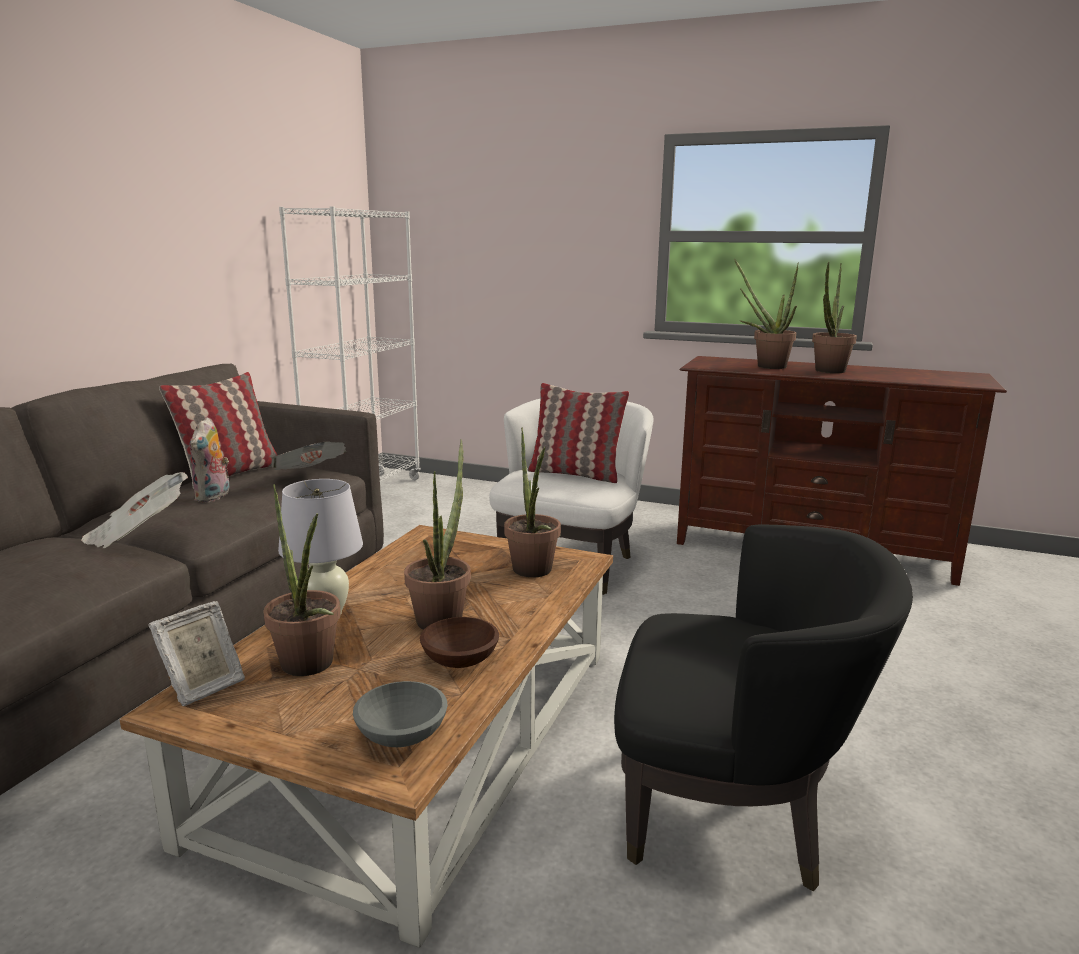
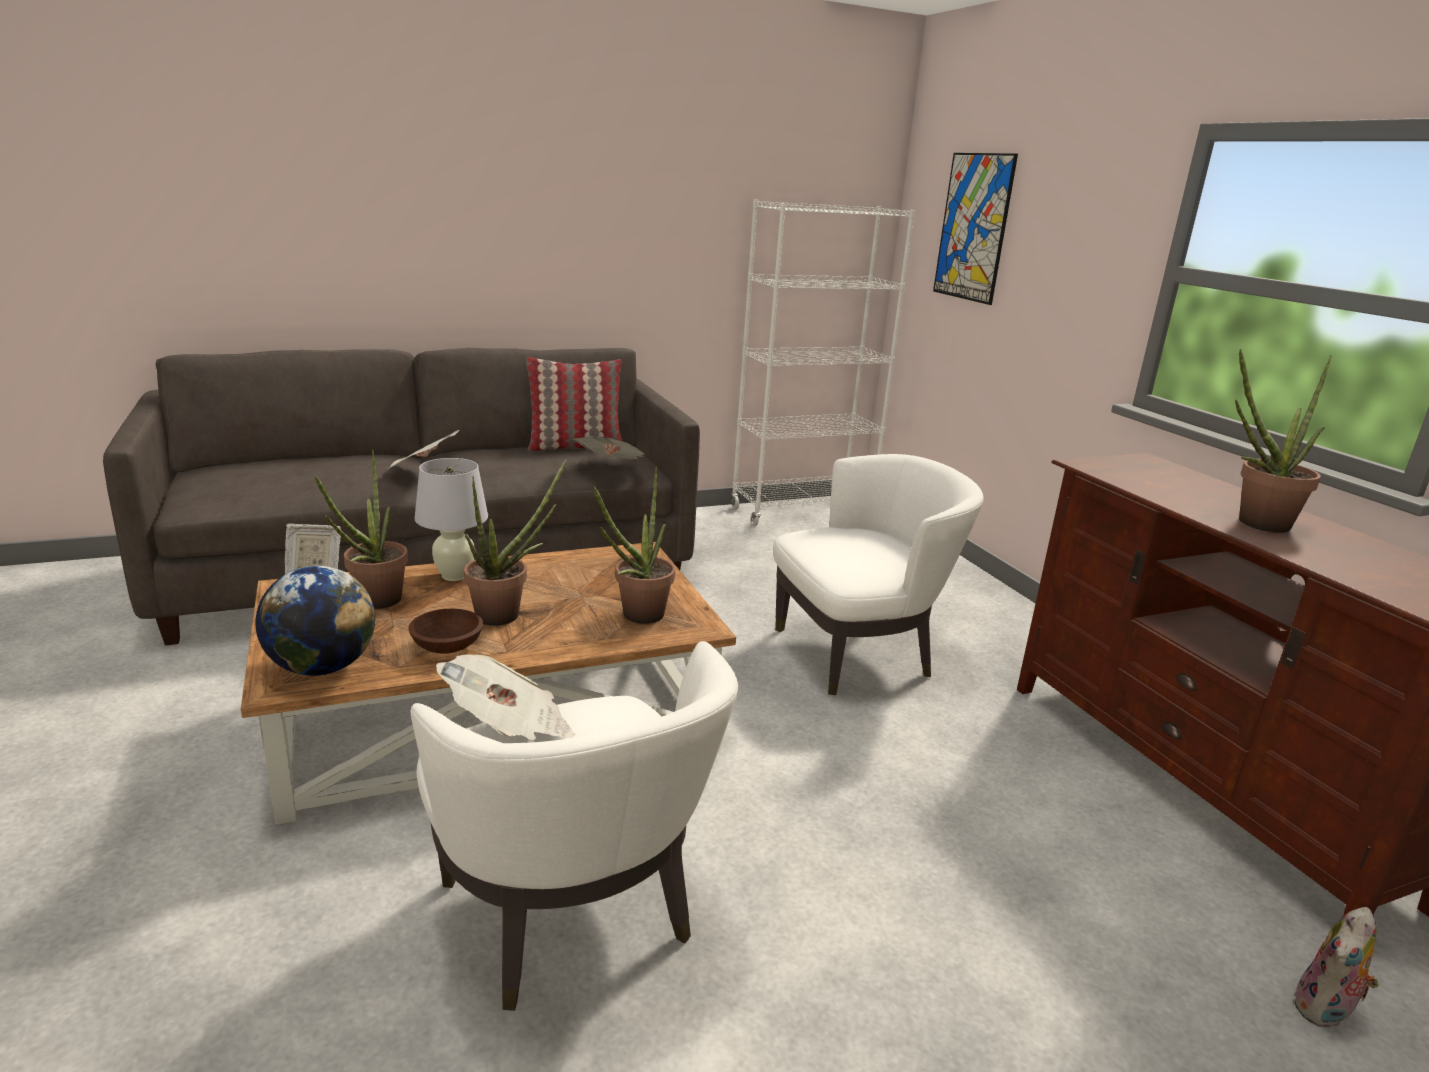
camera: 45 degrees right, 5 degrees up
(214, 497) = (523, 461): plush toy -> plush toy (1325, 1011)
(400, 734) = (322, 667): grey bowl -> globe
(464, 222) = (973, 227): none -> picture
(575, 474) = (870, 551): pillow -> none
(667, 667) = (509, 728): none -> newspaper
(733, 810) = (572, 916): black armchair -> white armchair
(765, 366) = (1185, 490): potted plant -> none

